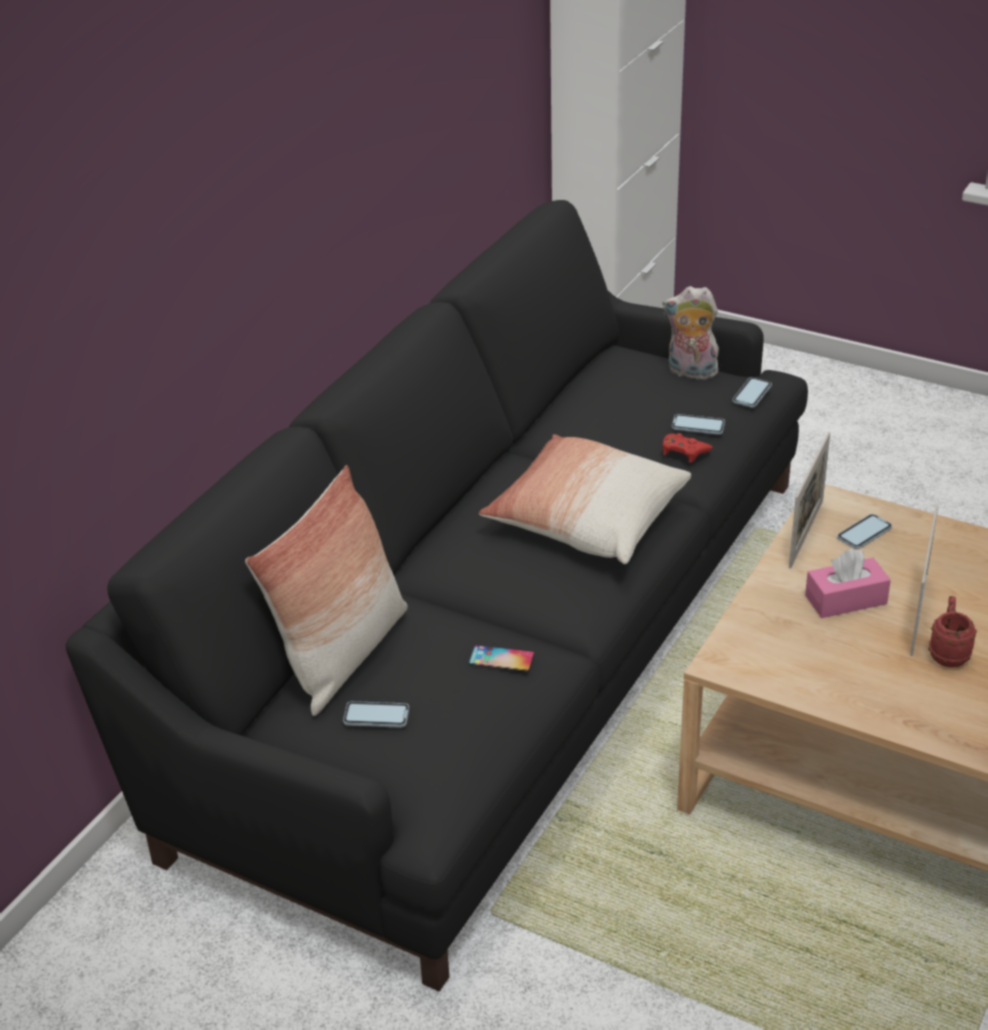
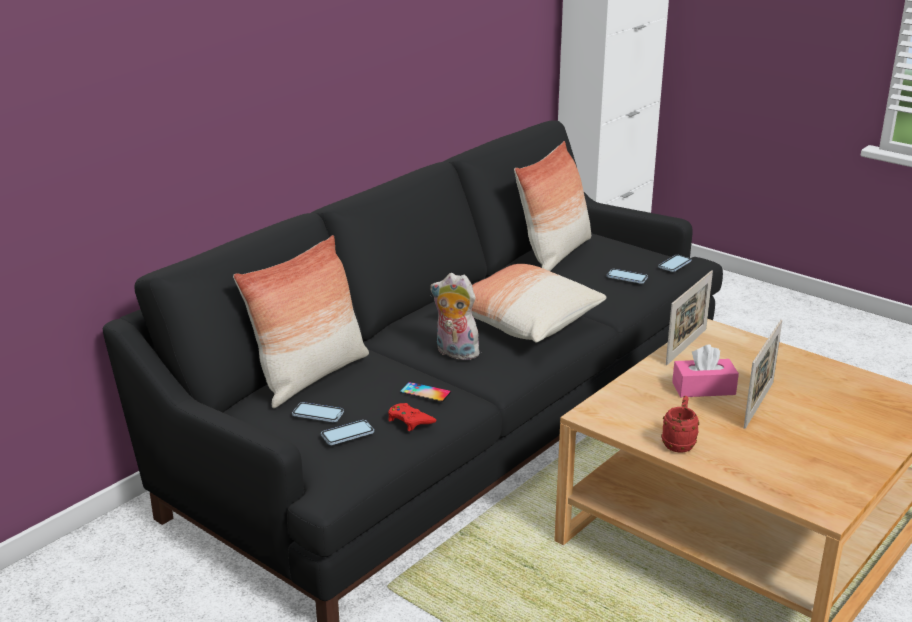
camera: 10 degrees right, 10 degrees down
(592, 397) = (555, 254): none -> pillow
(684, 451) = (611, 290): red game controller -> red game controller (409, 421)
(690, 373) = (633, 249): plush toy -> plush toy (454, 353)
(864, 533) = (732, 351): phone -> phone (347, 434)
(948, 652) = (775, 430): red mug -> red mug (679, 443)

